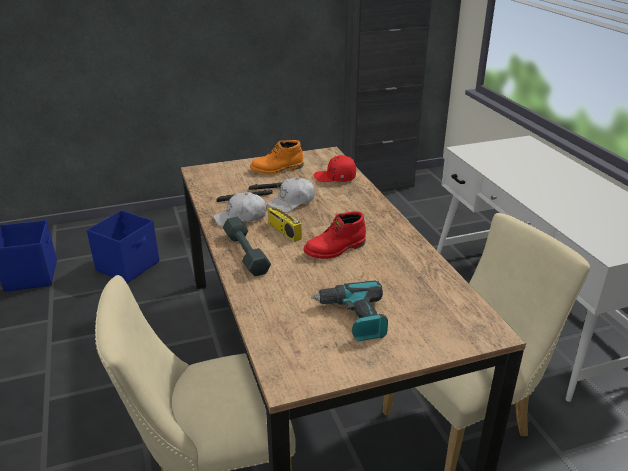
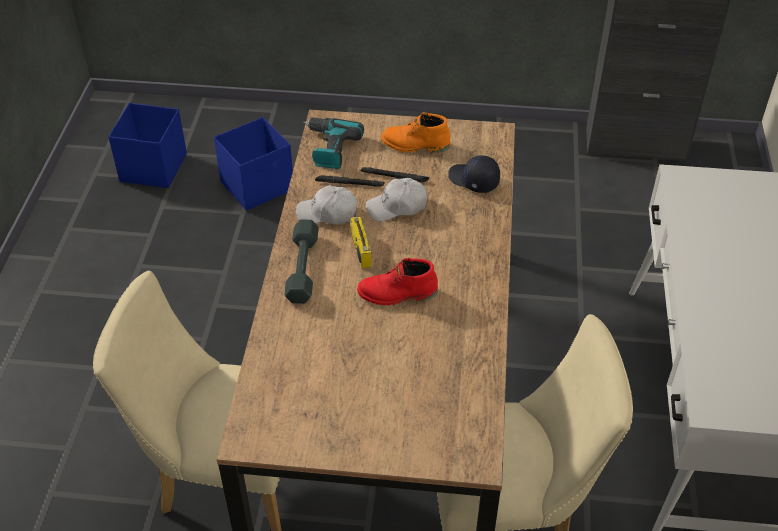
camera: 25 degrees right, 15 degrees up
(335, 178) = (473, 180): red cap -> black cap
(354, 318) = (353, 391): power drill -> power drill (329, 148)

